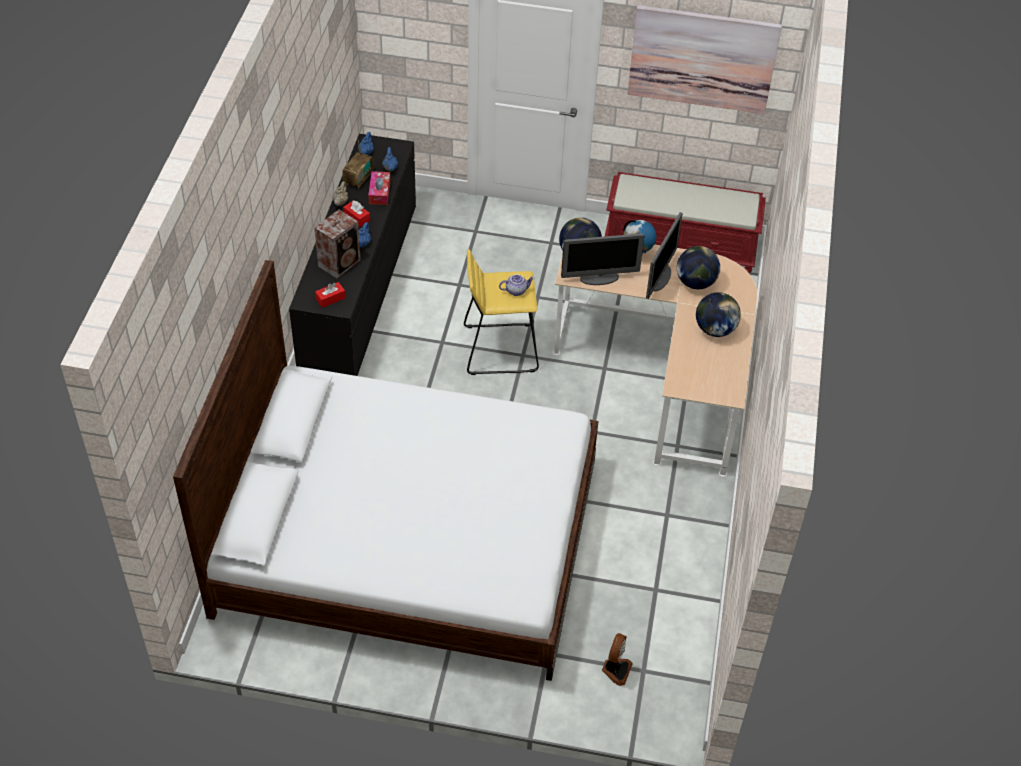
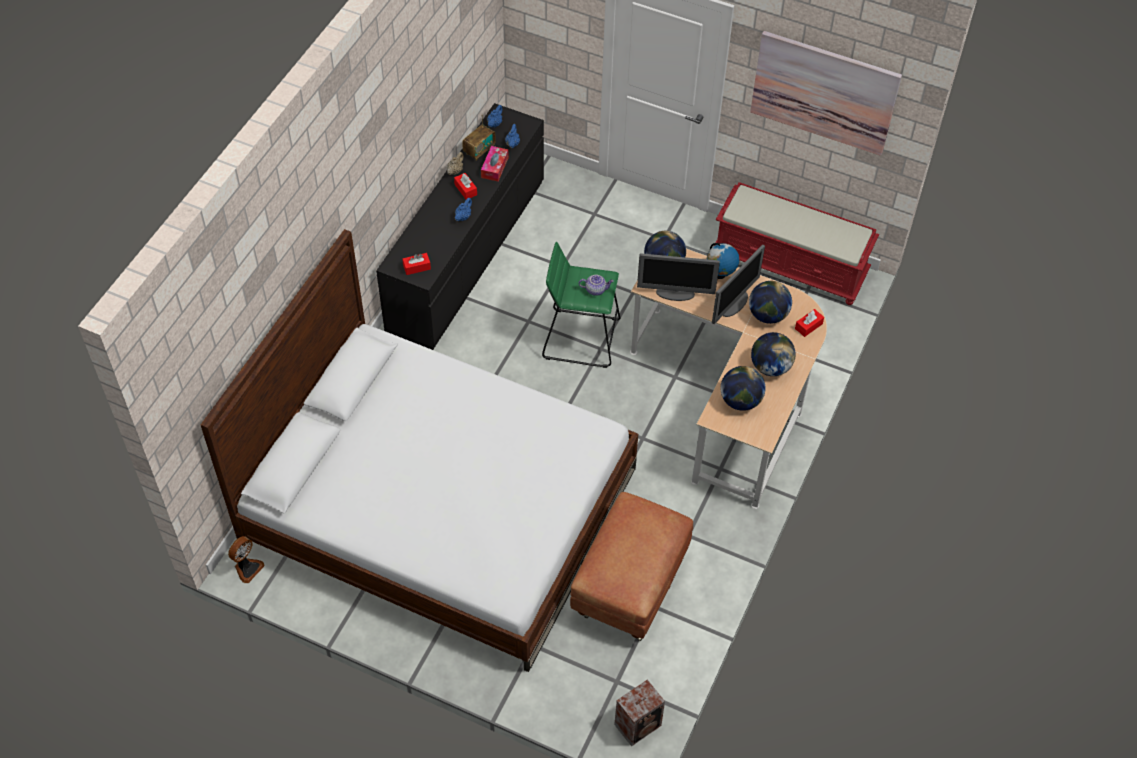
camera: 15 degrees right, 5 degrees up
(340, 262) = (437, 233): speaker -> speaker (639, 724)
(500, 348) = (581, 338): yellow stool -> green stool
(616, 669) = (591, 675): fan -> fan (247, 568)
(625, 573) = (629, 584): none -> brown ottoman
(697, 366) = (740, 401): none -> globe
(738, 286) = (808, 326): none -> red tissue box

